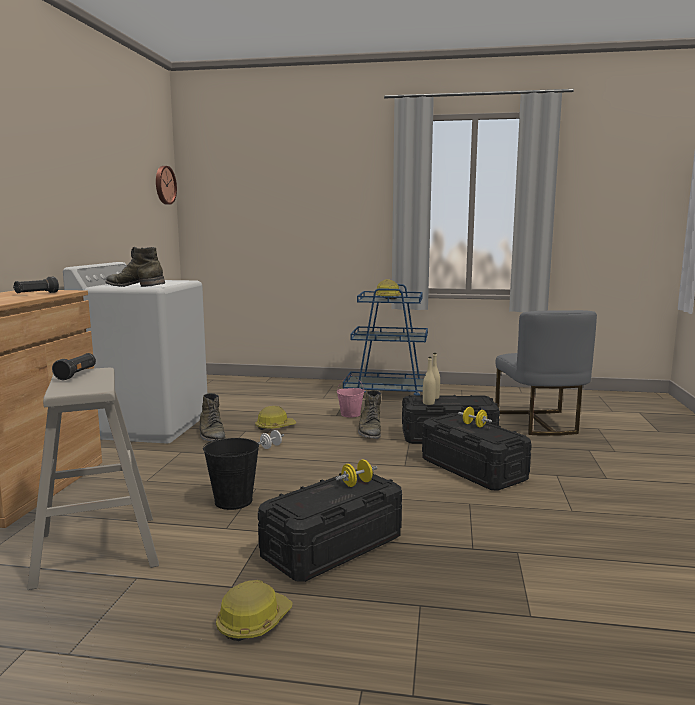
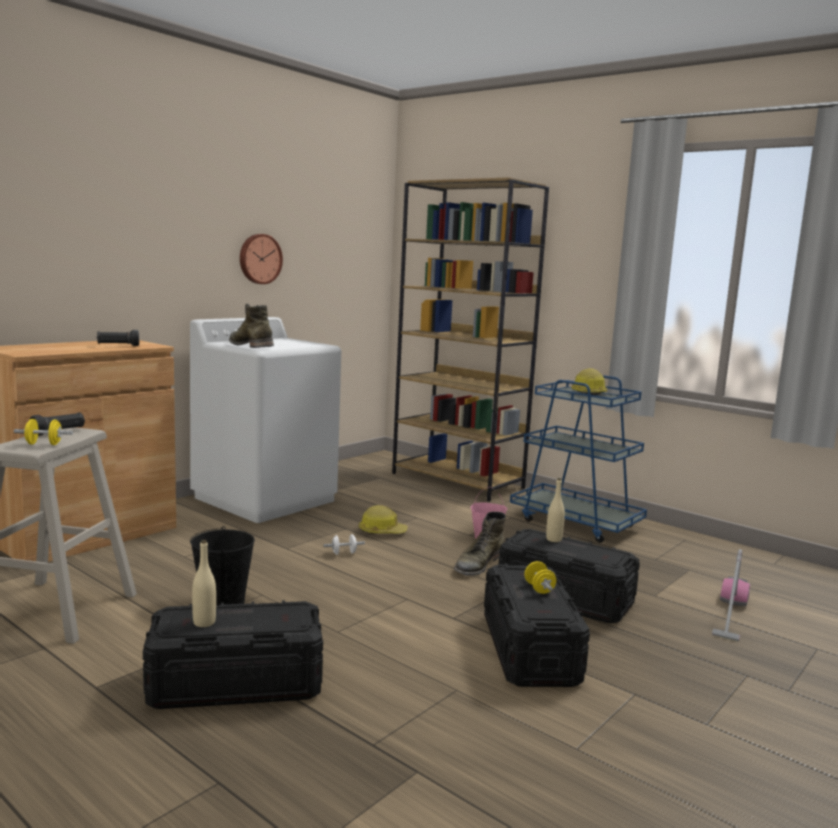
camera: 30 degrees right, 0 degrees up
(164, 185) = (370, 232): wall clock -> wall clock (259, 259)
(212, 435) = (307, 525): green boot -> none
(253, 622) = (61, 729): hard hat -> none
(275, 384) = (458, 481): none -> brown bookcase
(356, 483) = (276, 617): yellow dumbbell -> yellow dumbbell (44, 444)
(428, 403) = (534, 545): beige bottle -> beige bottle (204, 622)
(539, 423) = (730, 614): grey chair -> vacuum cleaner

